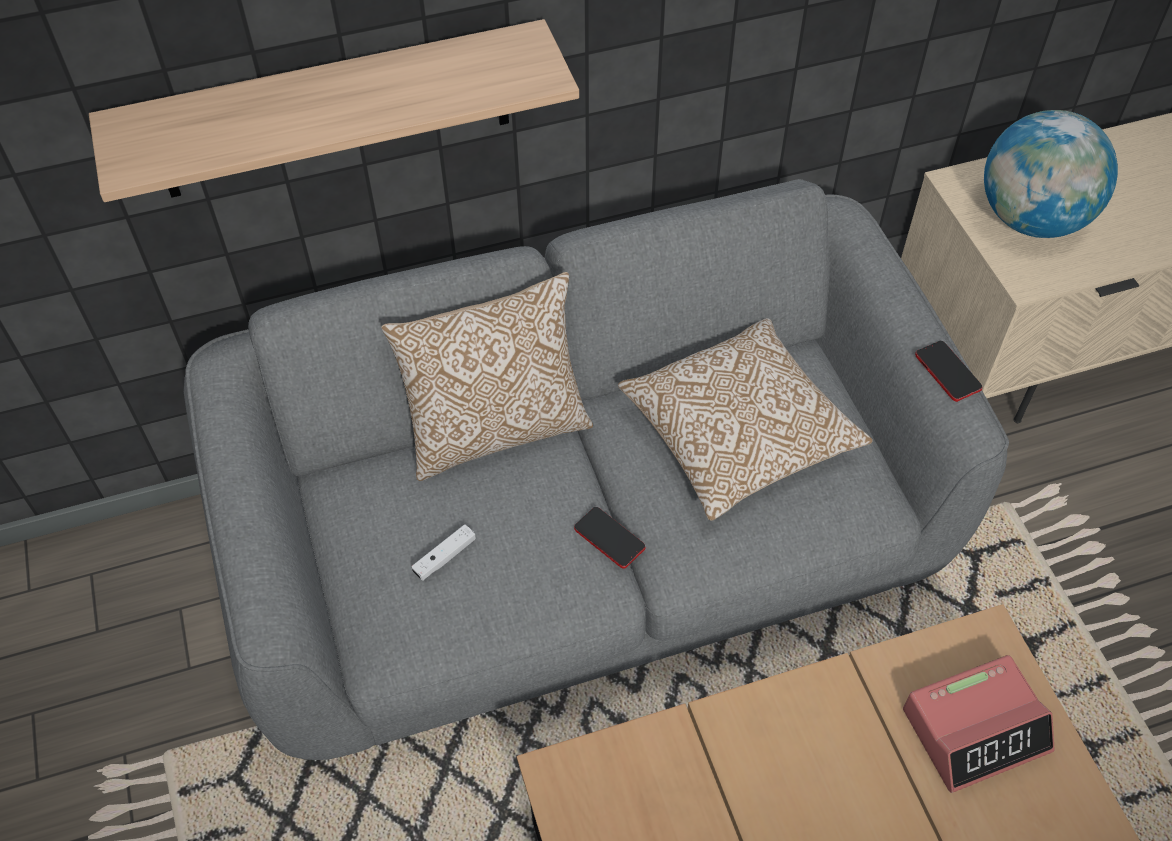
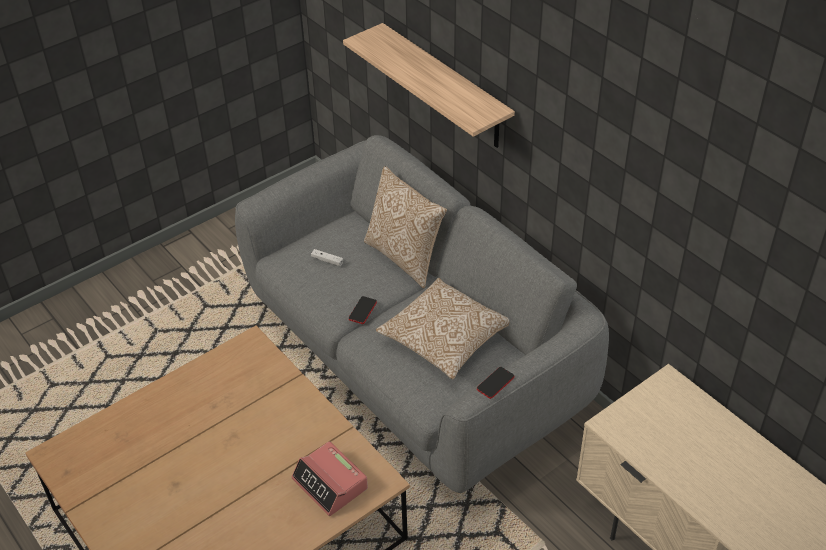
camera: 70 degrees right, 10 degrees down
(1031, 219) = (660, 419): globe -> none

